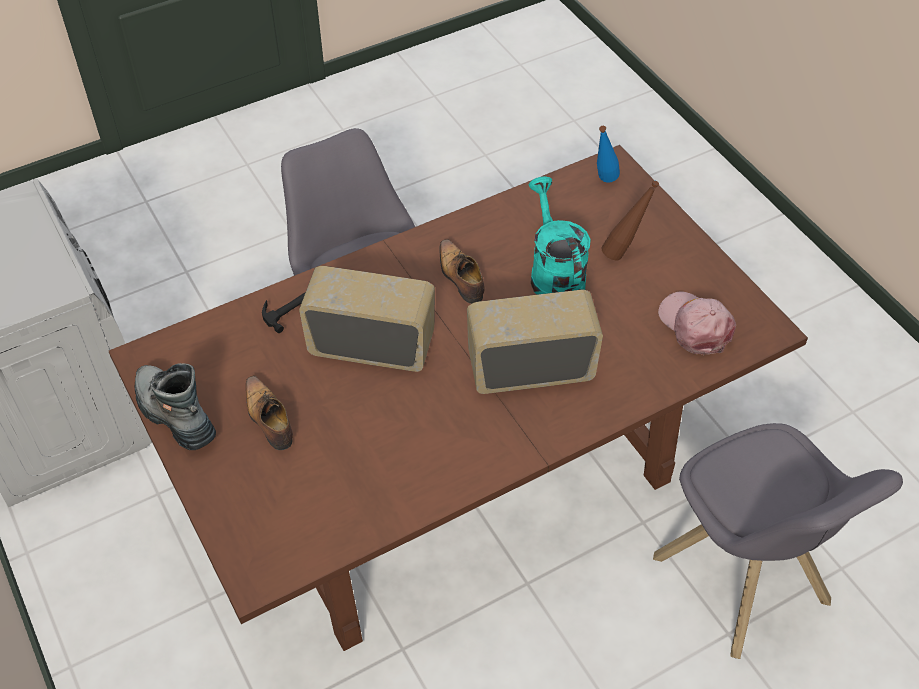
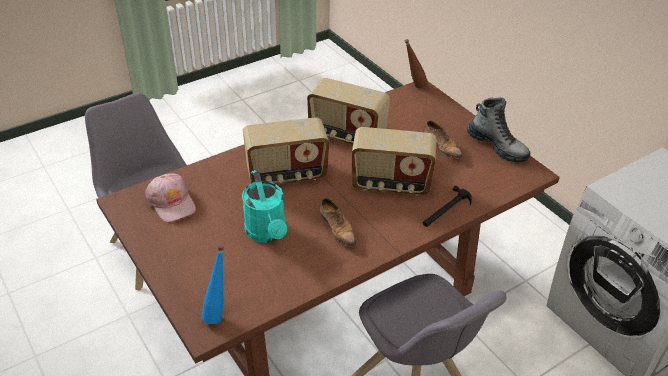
camera: 175 degrees right, 10 degrees down
(427, 450) = (346, 135): none -> radio
(624, 252) = (211, 251): brown bottle -> brown bottle (413, 86)

